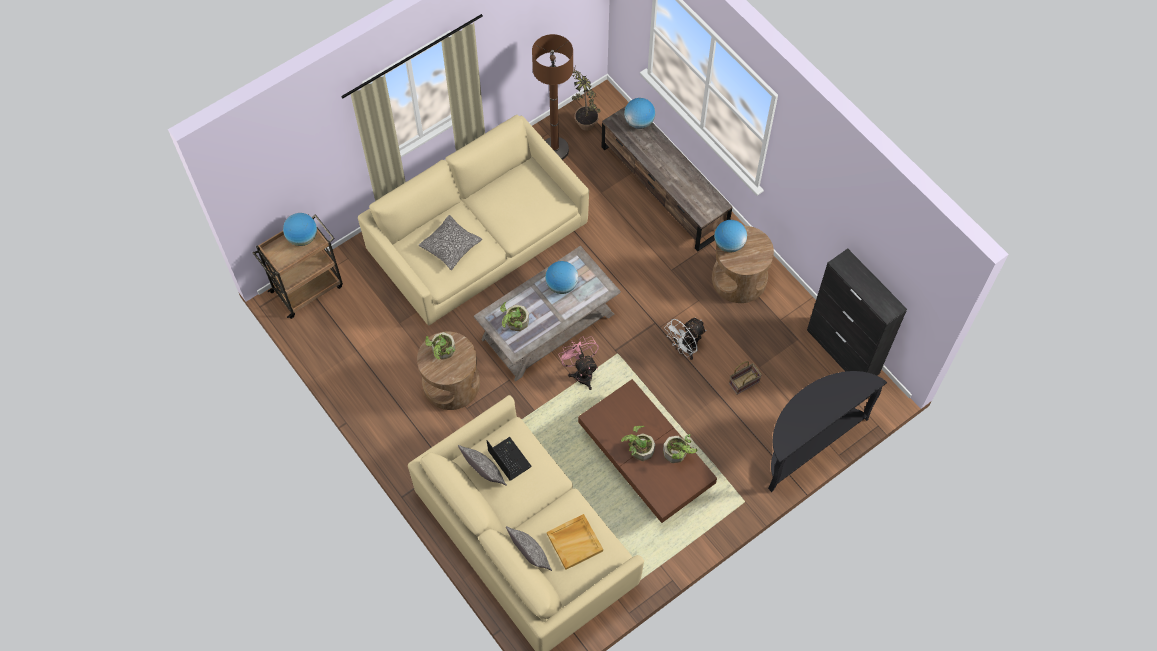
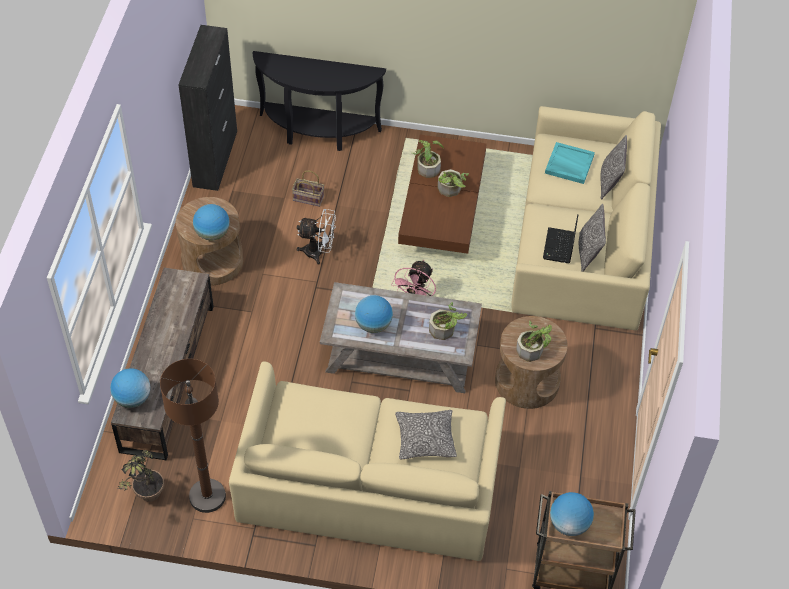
camera: 135 degrees left, 10 degrees down
(575, 542) = (569, 164): beige tray -> turquoise tray

